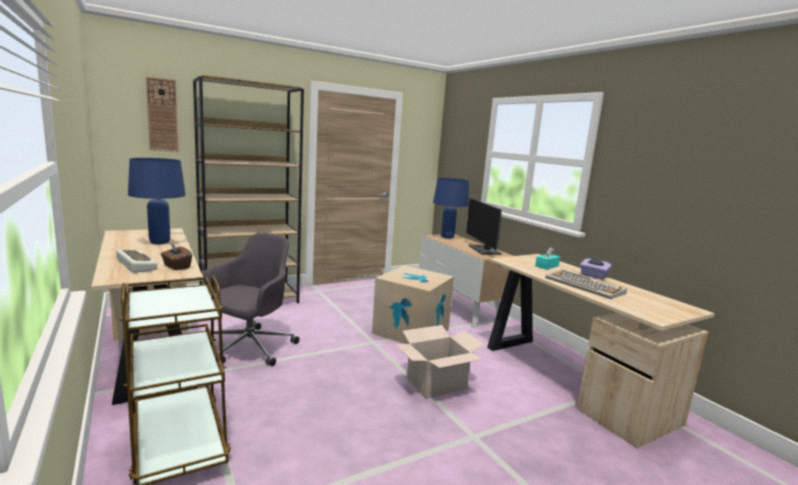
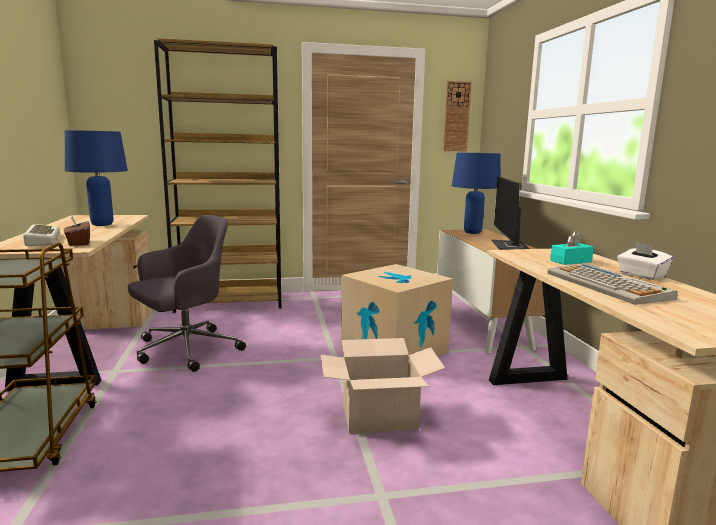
camera: 20 degrees right, 0 degrees up
(162, 115) = (136, 92): wall clock -> wall clock (456, 116)
(593, 276) = (641, 275): purple tissue box -> white tissue box

